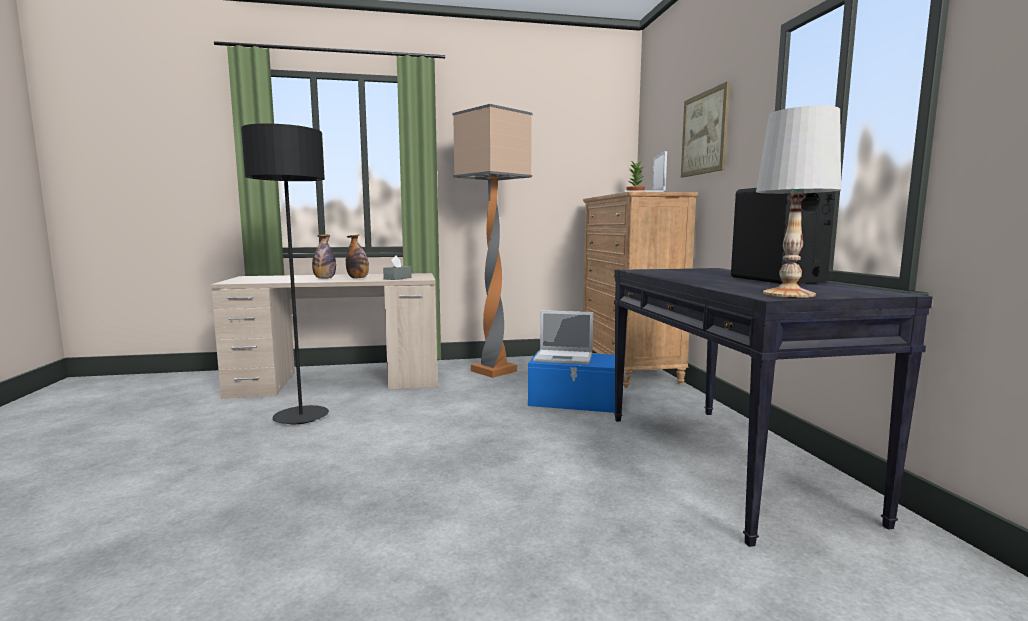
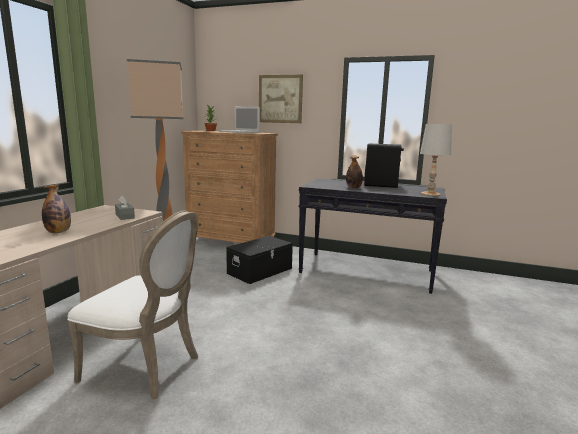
camera: 60 degrees left, 5 degrees up
(301, 417) = (147, 367): black floor lamp -> white chair
(358, 278) = (88, 224): bottle -> bottle (353, 188)
(564, 357) = (253, 246): laptop -> none
(577, 401) = (260, 271): blue storage box -> black storage box

